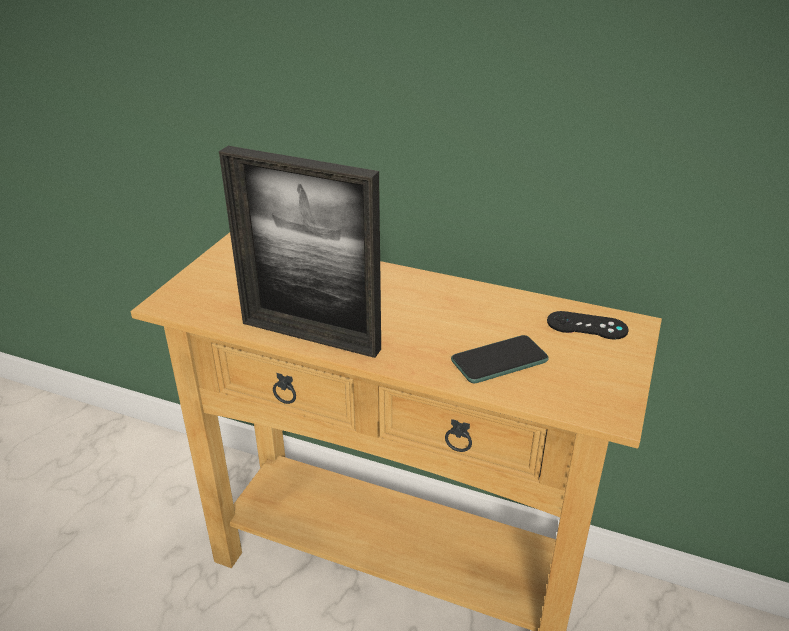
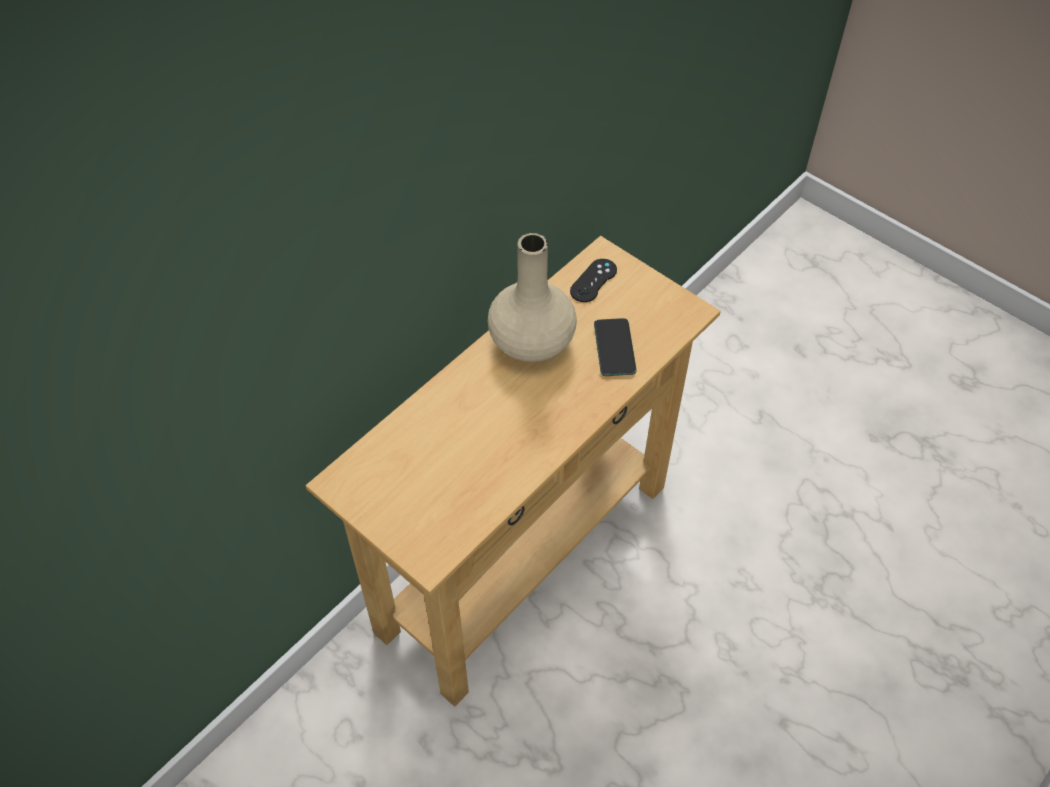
camera: 70 degrees left, 20 degrees up
(310, 336) = (533, 458): picture frame -> none
(464, 303) = (530, 341): none -> beige vase

